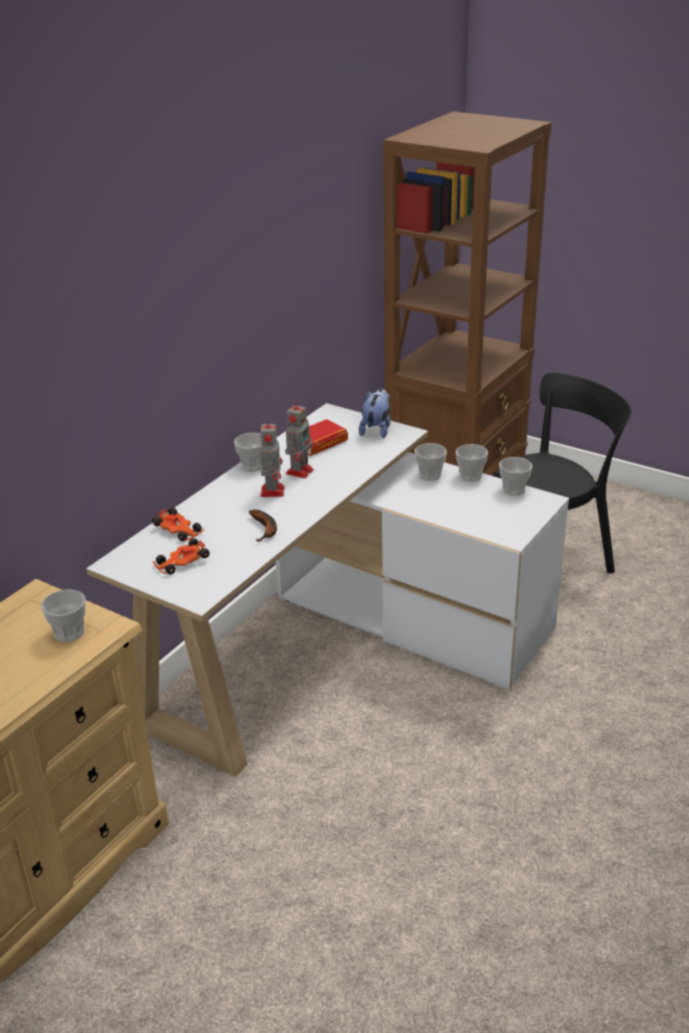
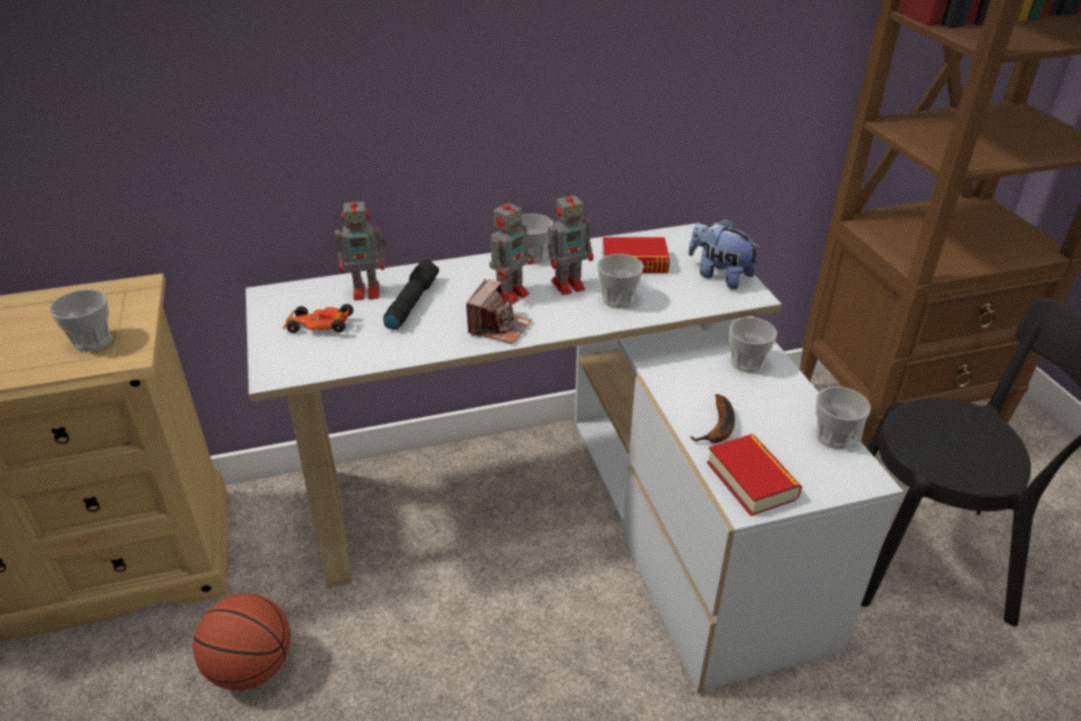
camera: 40 degrees right, 5 degrees up
(179, 530) = (368, 291): toy car -> toy robot
(219, 523) = (411, 302): none -> black flashlight
(244, 844) = (251, 667): none -> basketball
(265, 529) = (442, 332): banana -> banana (719, 428)
(295, 511) = (499, 327): none -> camera
(376, 430) = (719, 275): plush toy -> plush toy turned 105 degrees counterclockwise
(470, 476) = (797, 390): cup -> cup (618, 300)
(502, 527) = (751, 480): none -> book

